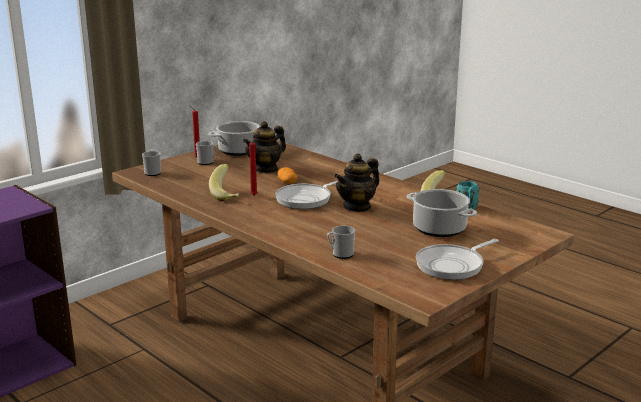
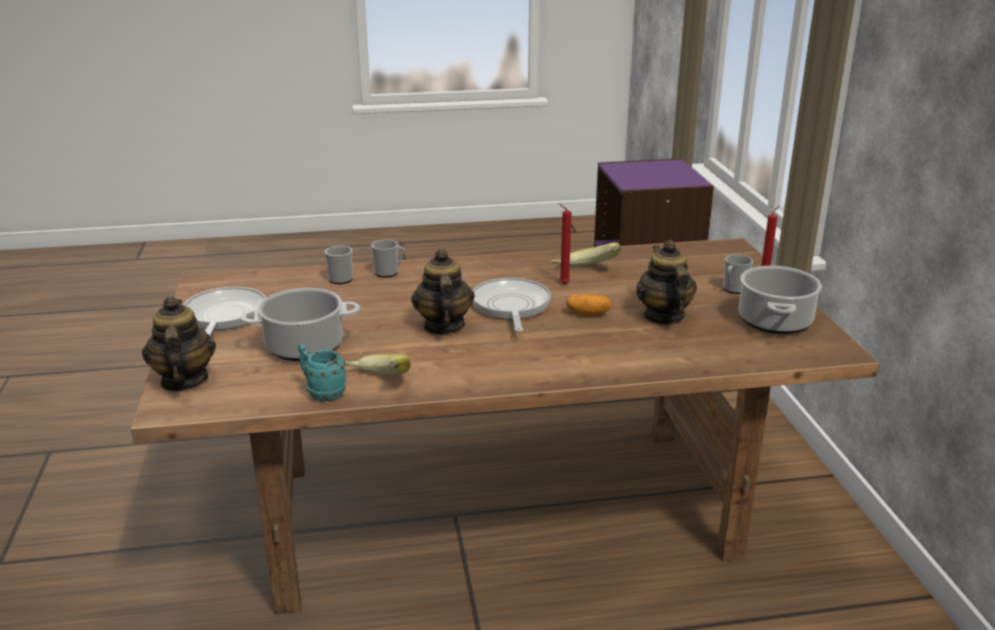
camera: 125 degrees right, 5 degrees up
(152, 172) = (719, 254): mug -> mug (389, 272)
(524, 242) = (183, 380): none -> teapot

